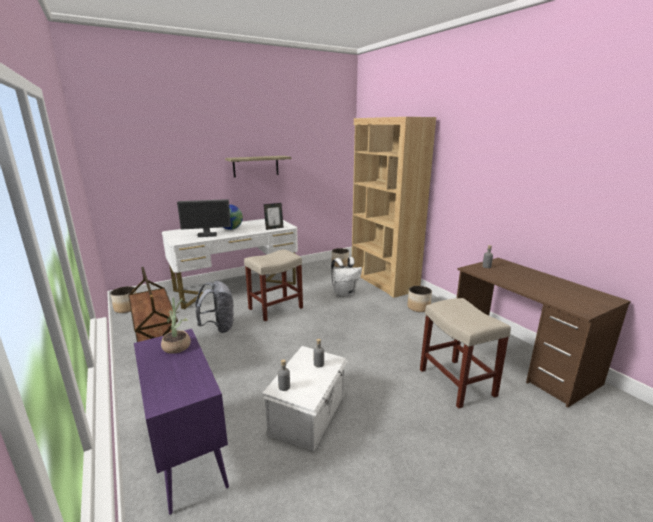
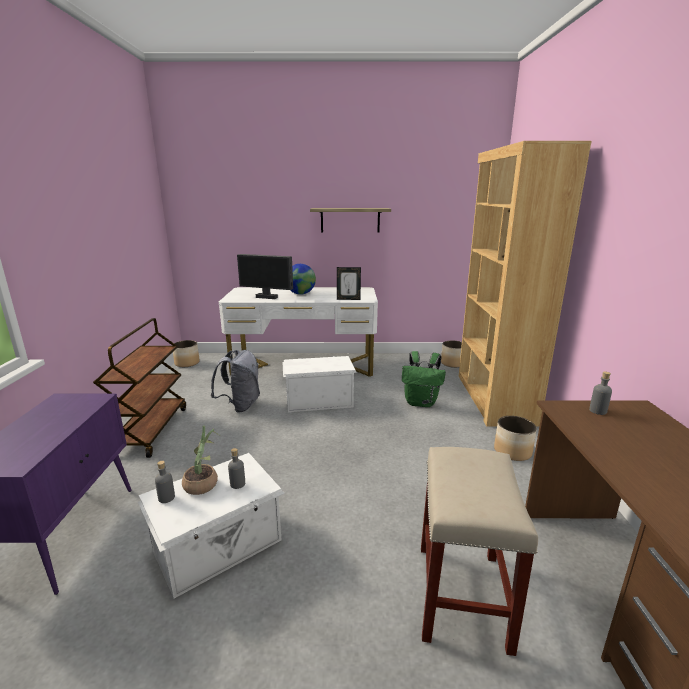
camera: 30 degrees right, 0 degrees up
(178, 345) = (78, 407): potted plant -> potted plant (204, 483)
(275, 308) = (318, 400): beige stool -> white storage box
(344, 293) = (421, 402): white backpack -> green backpack

